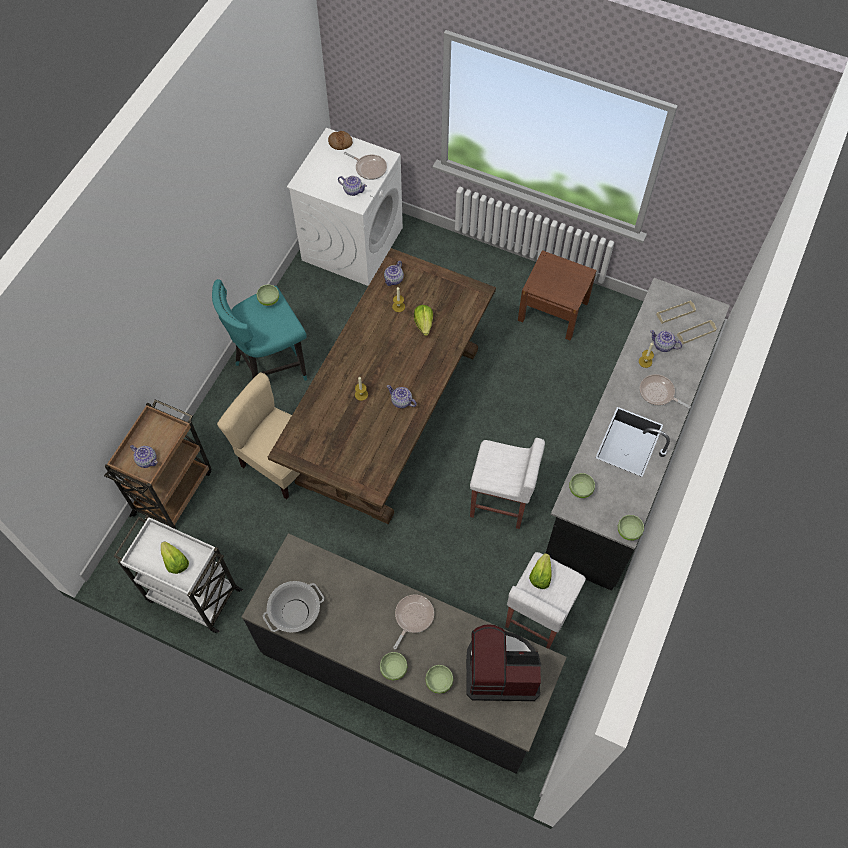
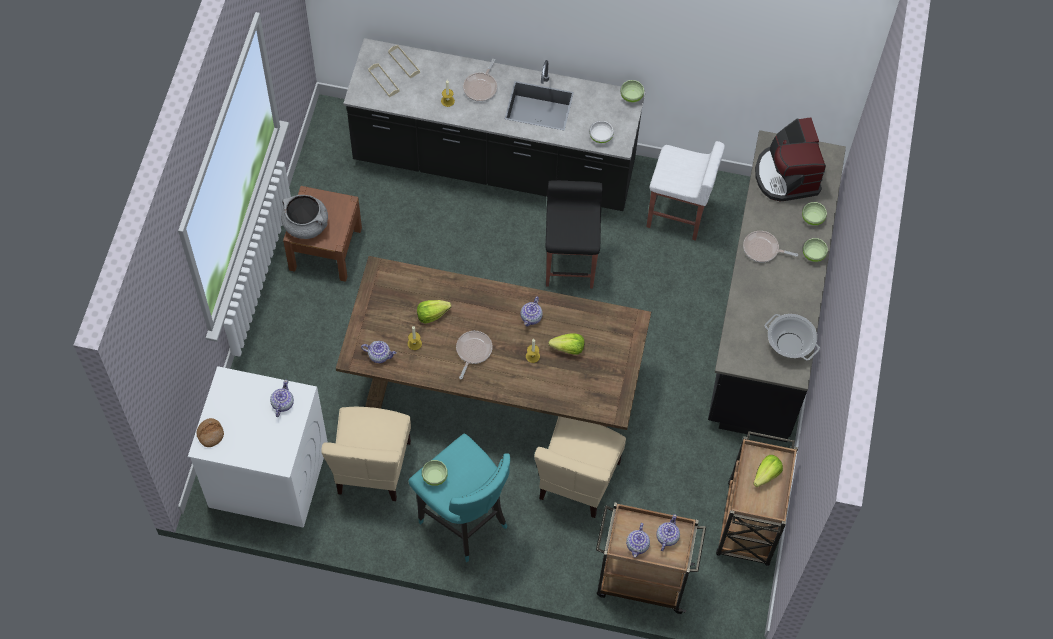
camera: 105 degrees left, 0 degrees up
(192, 594) = (748, 525): white cart -> brown cart
(338, 312) = (372, 468): none -> beige chair
(369, 168) = (245, 393): frying pan -> frying pan (473, 351)
(500, 503) = (570, 263): white stool -> black stool
(540, 576) = (674, 178): lettuce -> lettuce (568, 349)
(554, 268) = (306, 225): none -> grey cooking pot
(580, 489) = (600, 138): green bowl -> white bowl
(663, 345) = (425, 88): teapot -> teapot (637, 545)

